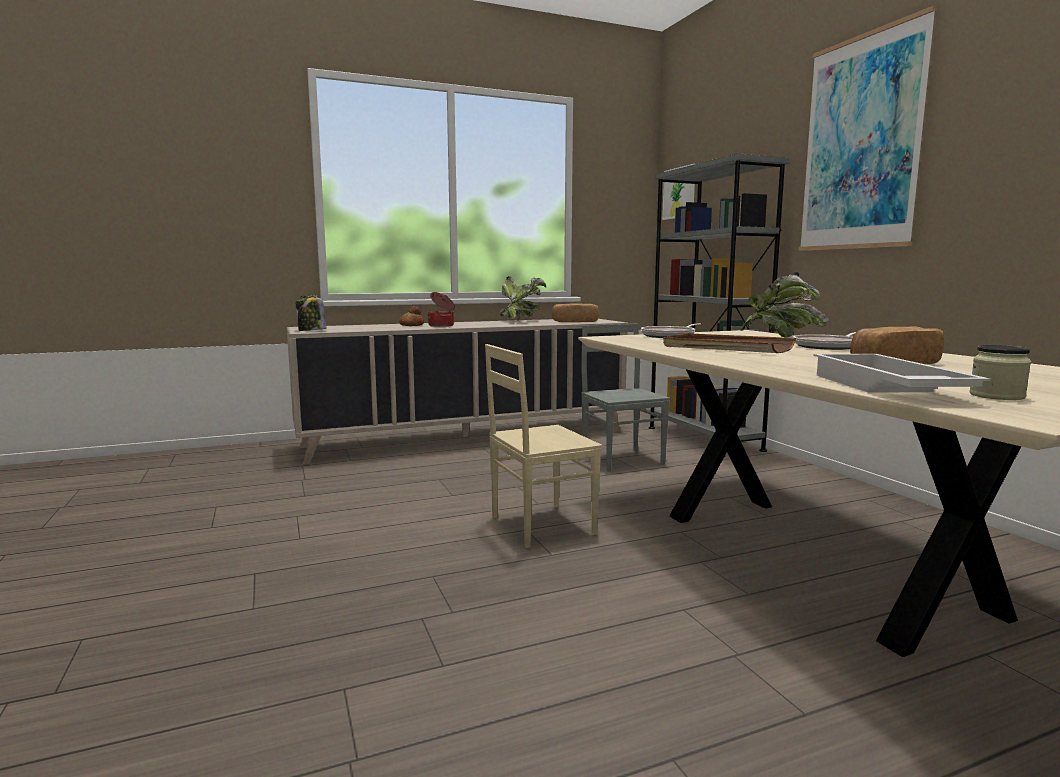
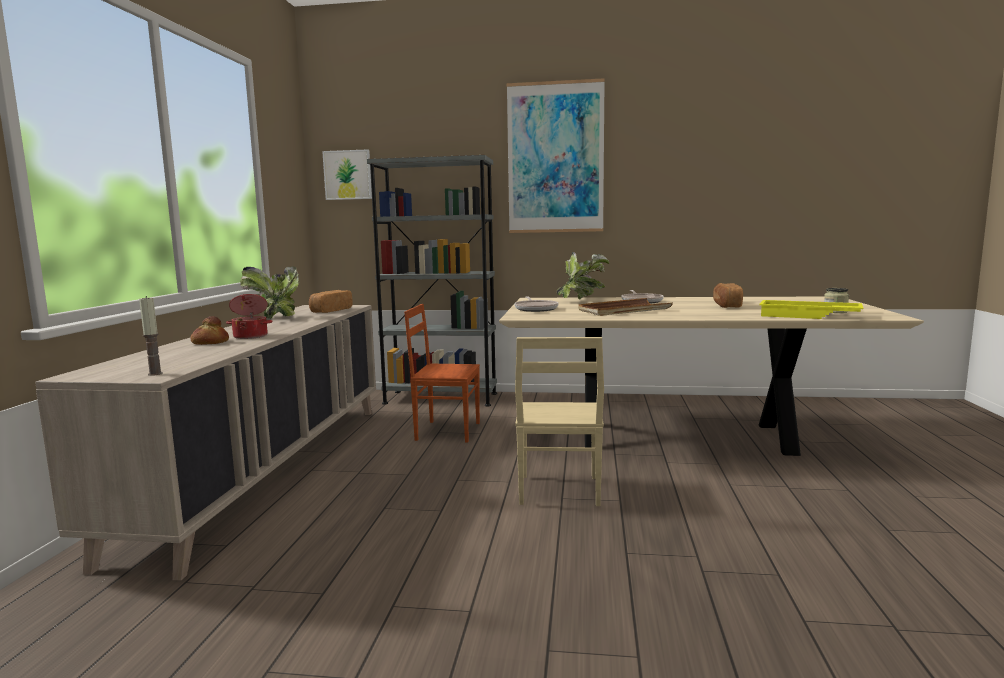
camera: 60 degrees left, 0 degrees up
(311, 331) = (155, 374): jar -> candle
(623, 459) = (447, 431): grey chair -> brown chair
(884, 388) = (808, 316): white tray -> yellow tray

